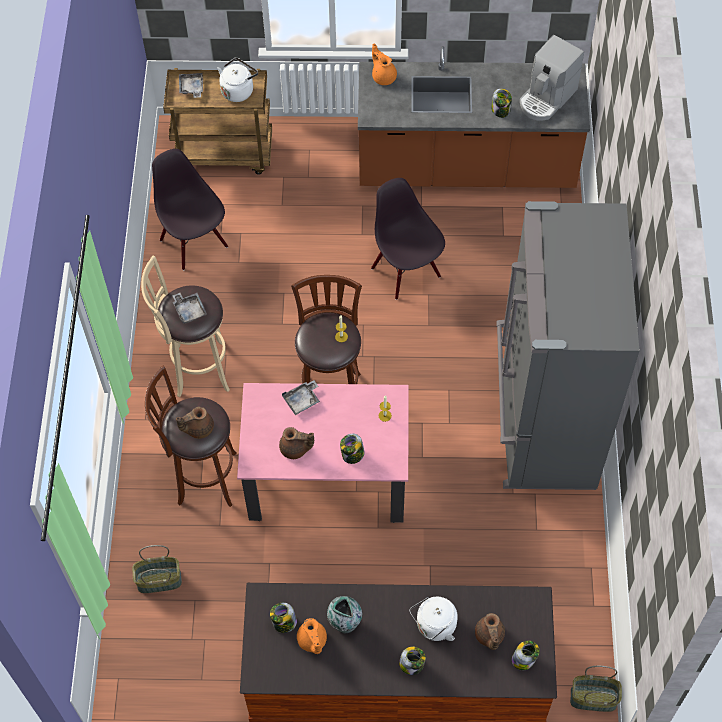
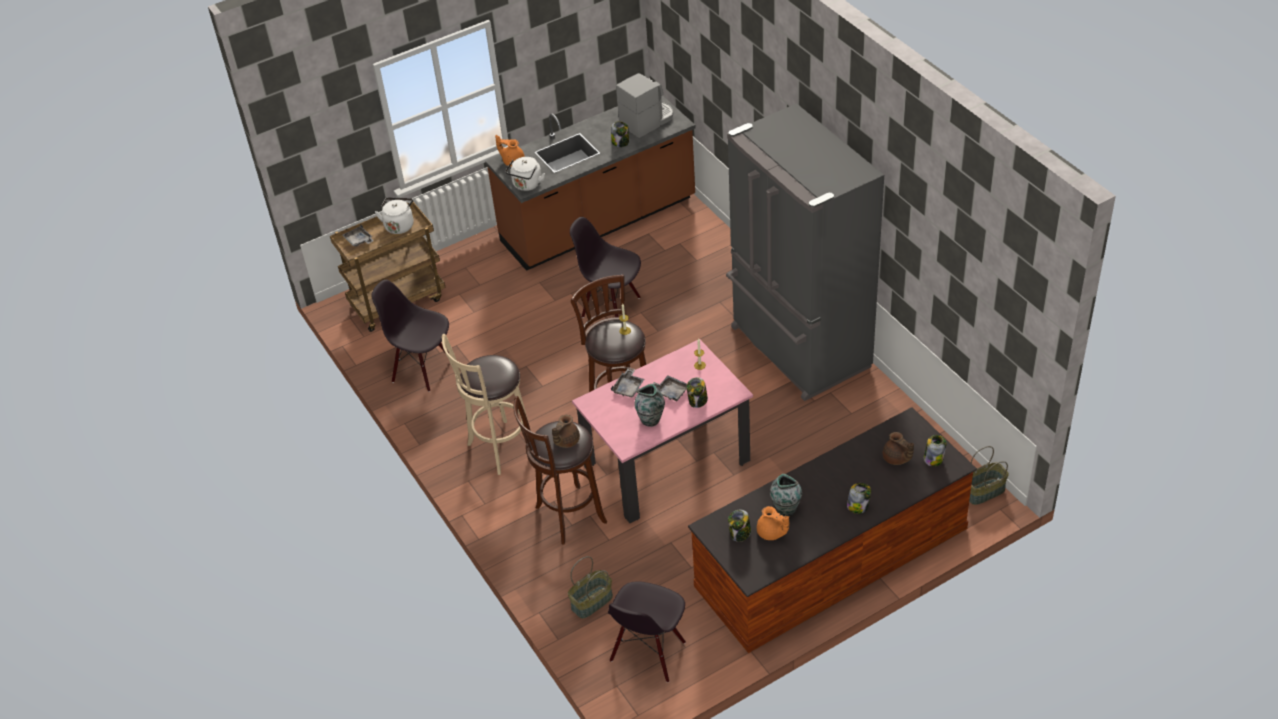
camera: 30 degrees left, 15 degrees down
(167, 664) = (648, 653): none -> black chair
(189, 310) = (489, 372): grey tray -> grey tray (670, 392)
(295, 449) = (651, 420): brown teapot -> vase
(434, 626) = (852, 474): white kettle -> white kettle (526, 185)
(547, 98) = (647, 121): coffee machine -> coffee machine turned 135 degrees counterclockwise

